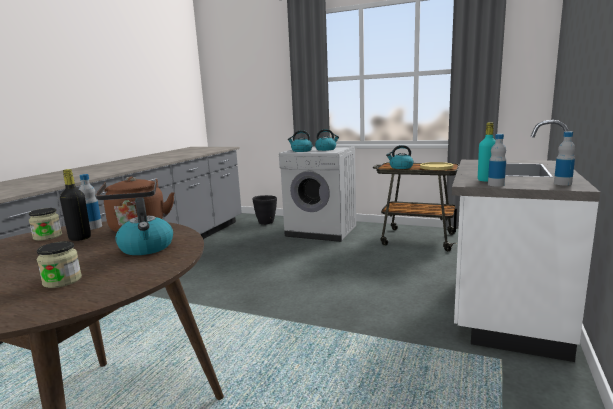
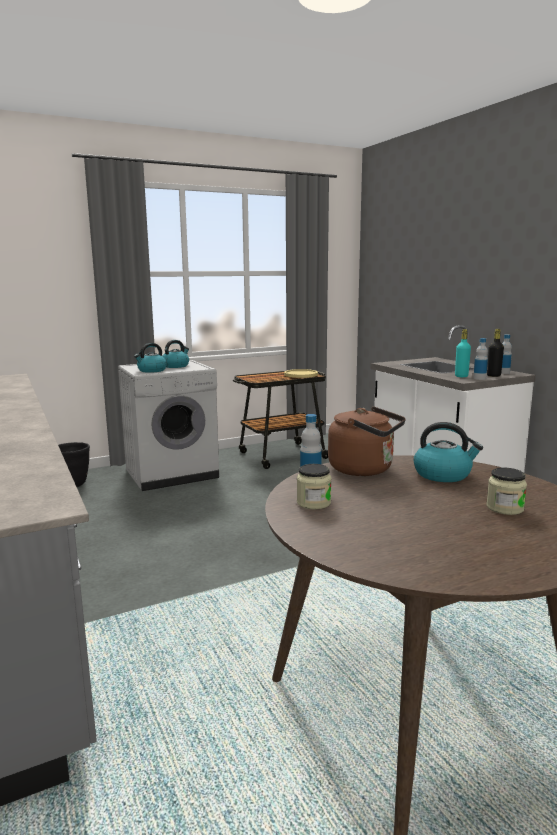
camera: 50 degrees left, 0 degrees up
(80, 238) = (353, 491): black bottle -> black bottle (493, 375)
(400, 167) = (271, 378): kettle -> none

